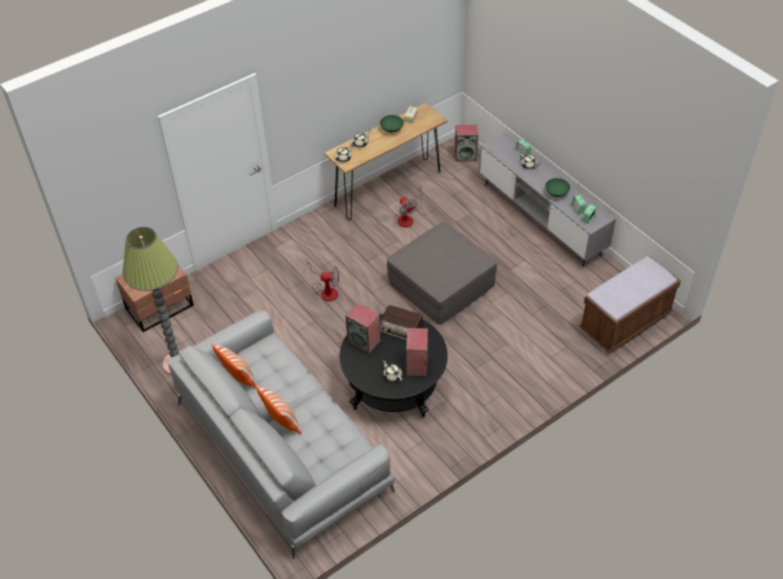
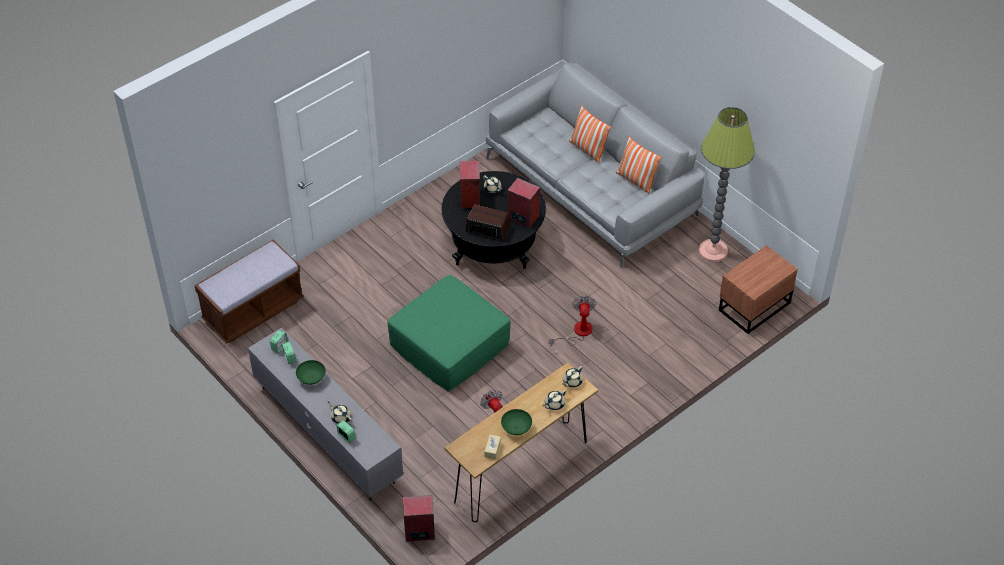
camera: 175 degrees right, 0 degrees up
(326, 290) = (577, 332): fan -> fan turned 90 degrees clockwise
(441, 284) = (449, 345): grey ottoman -> green ottoman

